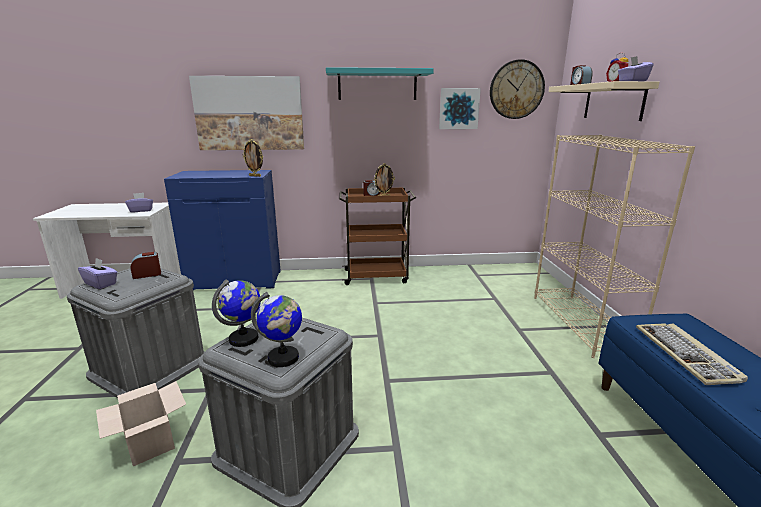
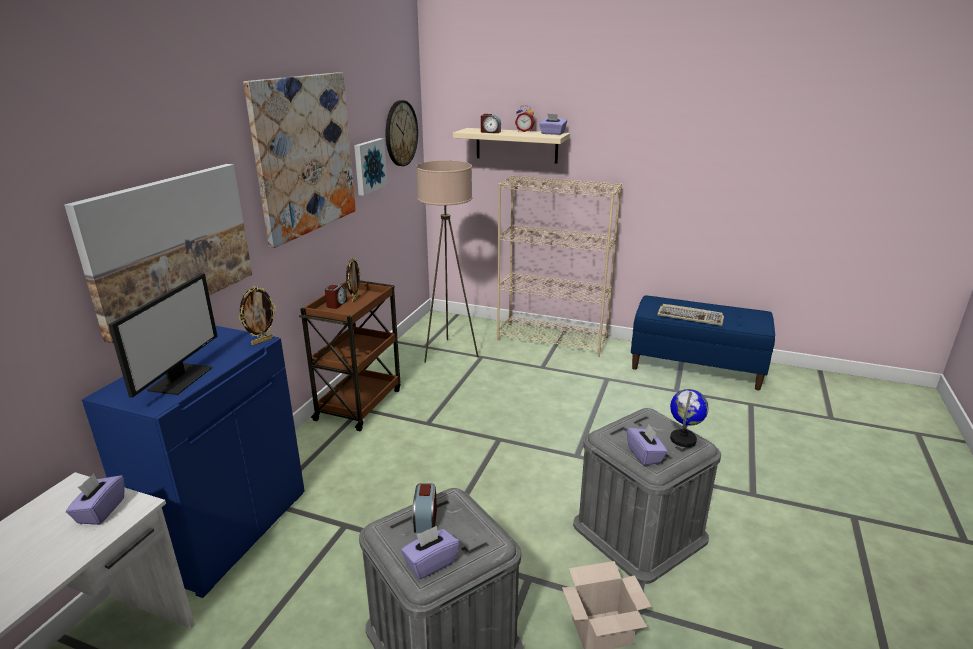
camera: 65 degrees left, 5 degrees up
(205, 174) = (180, 378): none -> monitor
(244, 339) = (645, 455): globe -> purple tissue box
(377, 85) = (305, 155): turquoise shelf -> picture
(482, 285) = (449, 352): none -> beige floor lamp

